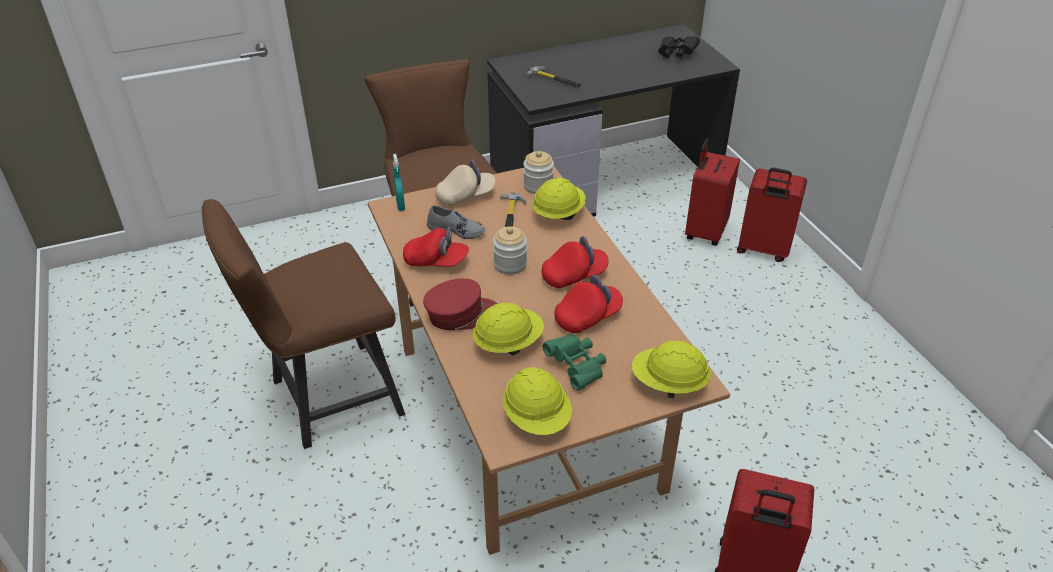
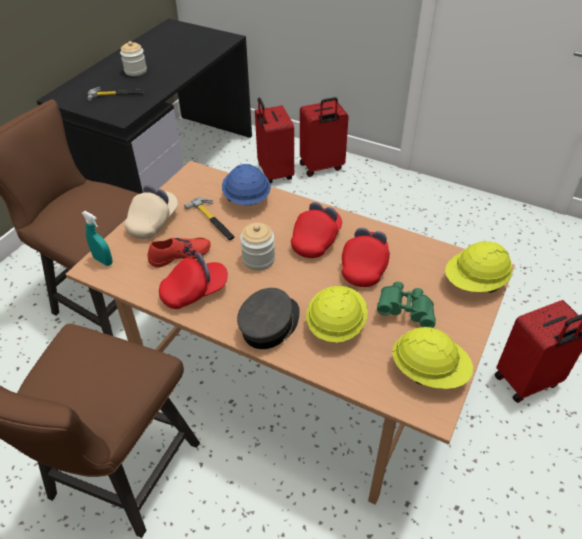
camera: 40 degrees left, 5 degrees up
(456, 230) = (180, 255): grey shoe -> red shoe
(461, 314) = (270, 325): red cap -> grey cap
(538, 186) = (204, 184): jar -> jar (135, 71)
(558, 214) = (246, 198): yellow hard hat -> blue hard hat
(676, 54) = (189, 42): black binoculars -> none

